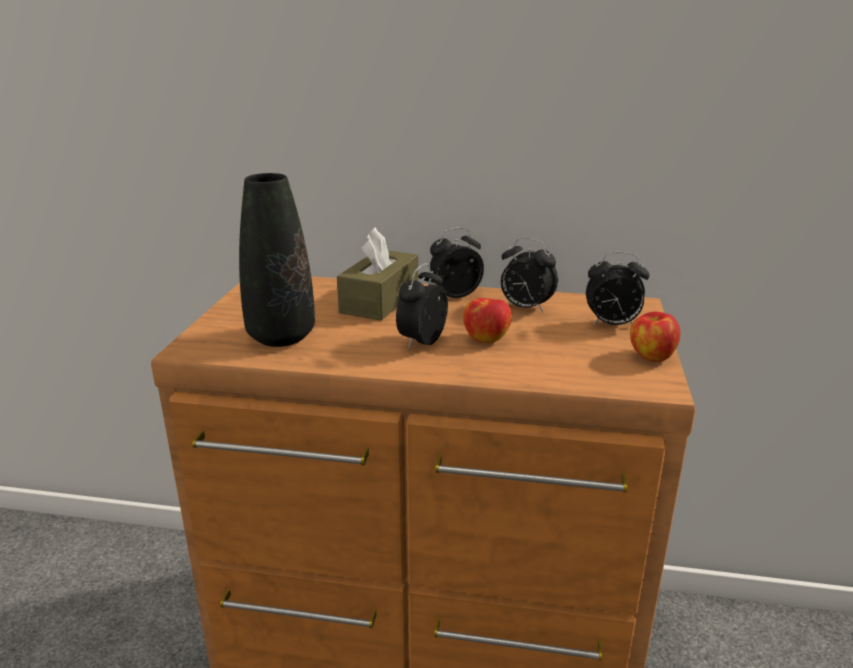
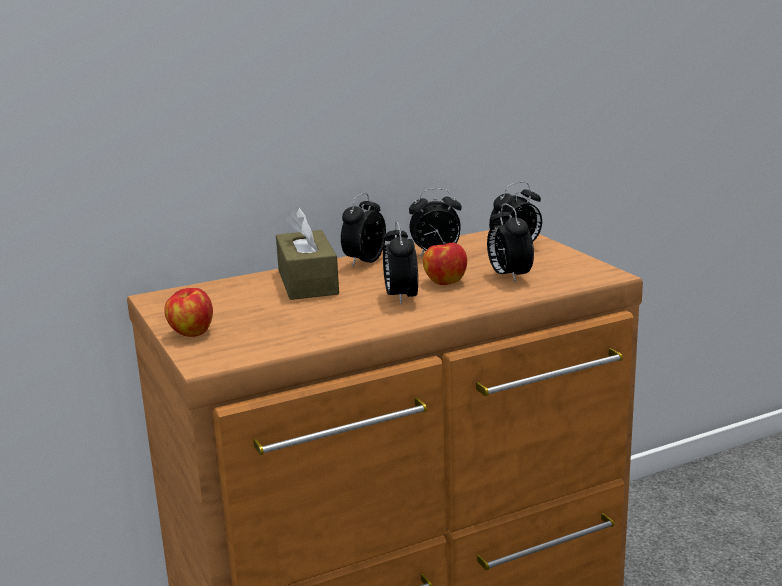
camera: 35 degrees left, 5 degrees down
(281, 337) = (274, 329): black vase -> none
(553, 353) = (508, 276): none -> alarm clock
(651, 356) = (573, 260): apple -> apple (191, 333)

